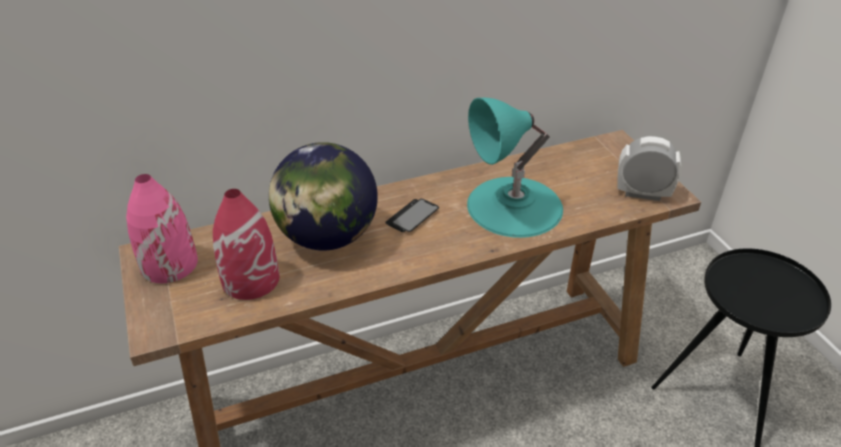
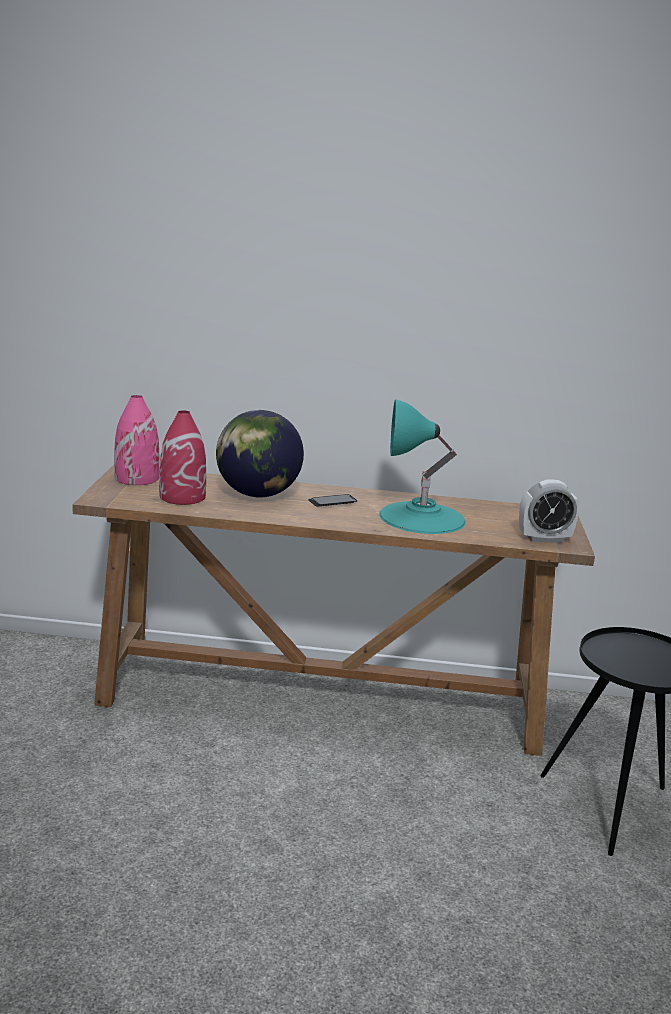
camera: 25 degrees right, 20 degrees down
(642, 193) = (544, 539): alarm clock -> alarm clock turned 135 degrees clockwise

